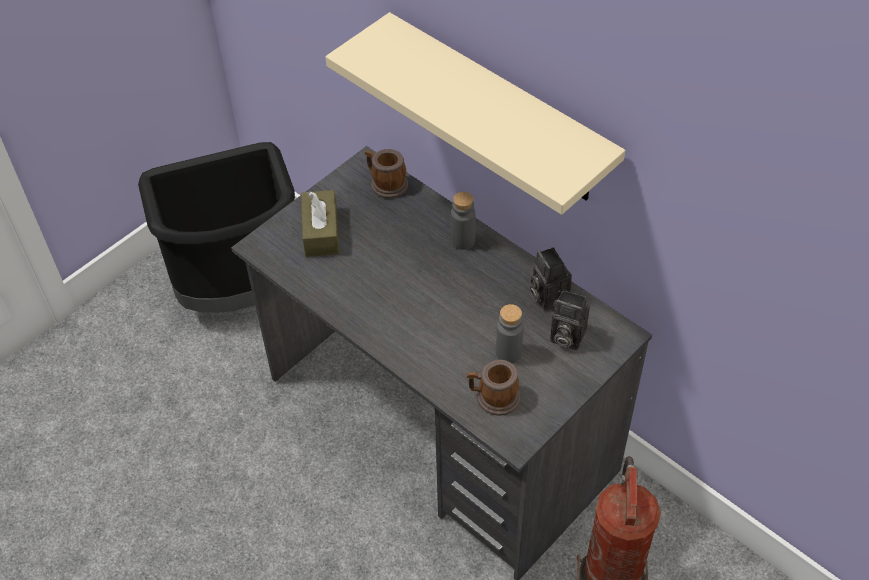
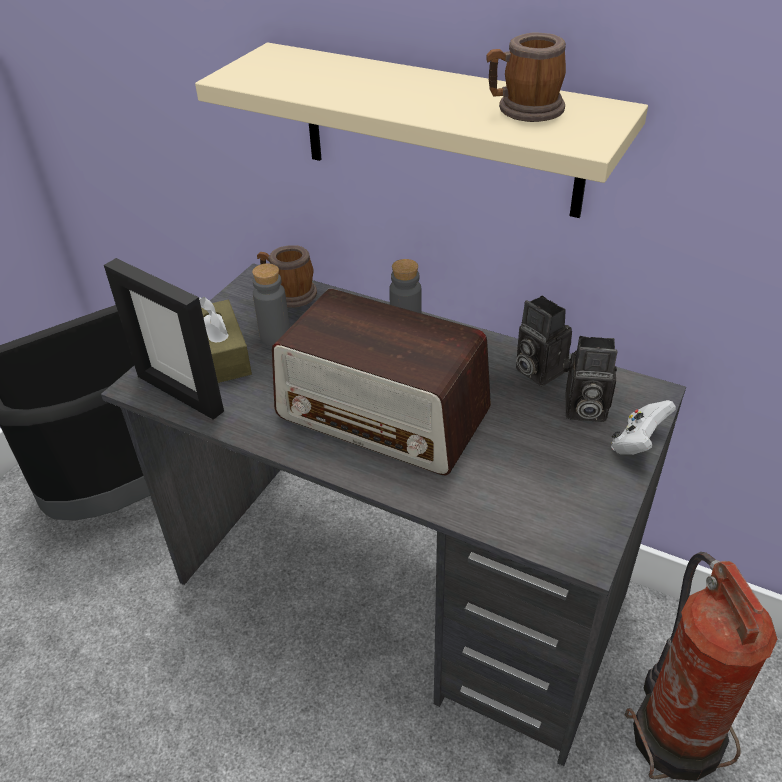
camera: 15 degrees left, 10 degrees down
(286, 258) = (181, 392): none -> picture frame
(422, 309) = (383, 415): none -> radio
(493, 397) = (525, 502): mug -> mug (523, 110)
(508, 353) = (519, 443): grey bottle -> grey bottle (275, 337)
(591, 372) = (637, 443): none -> white game controller

